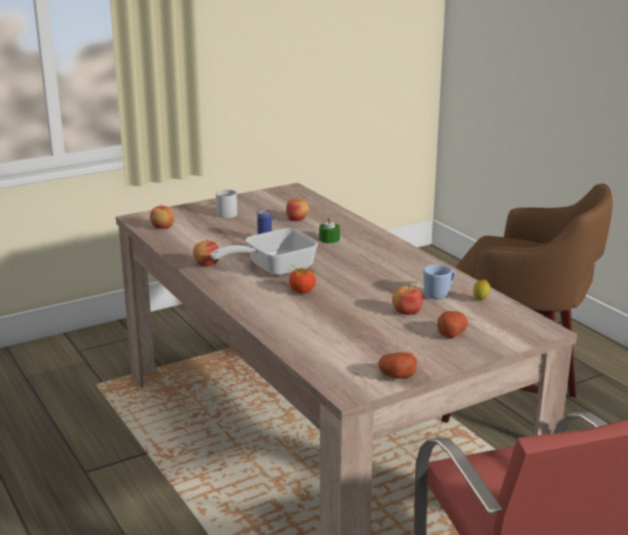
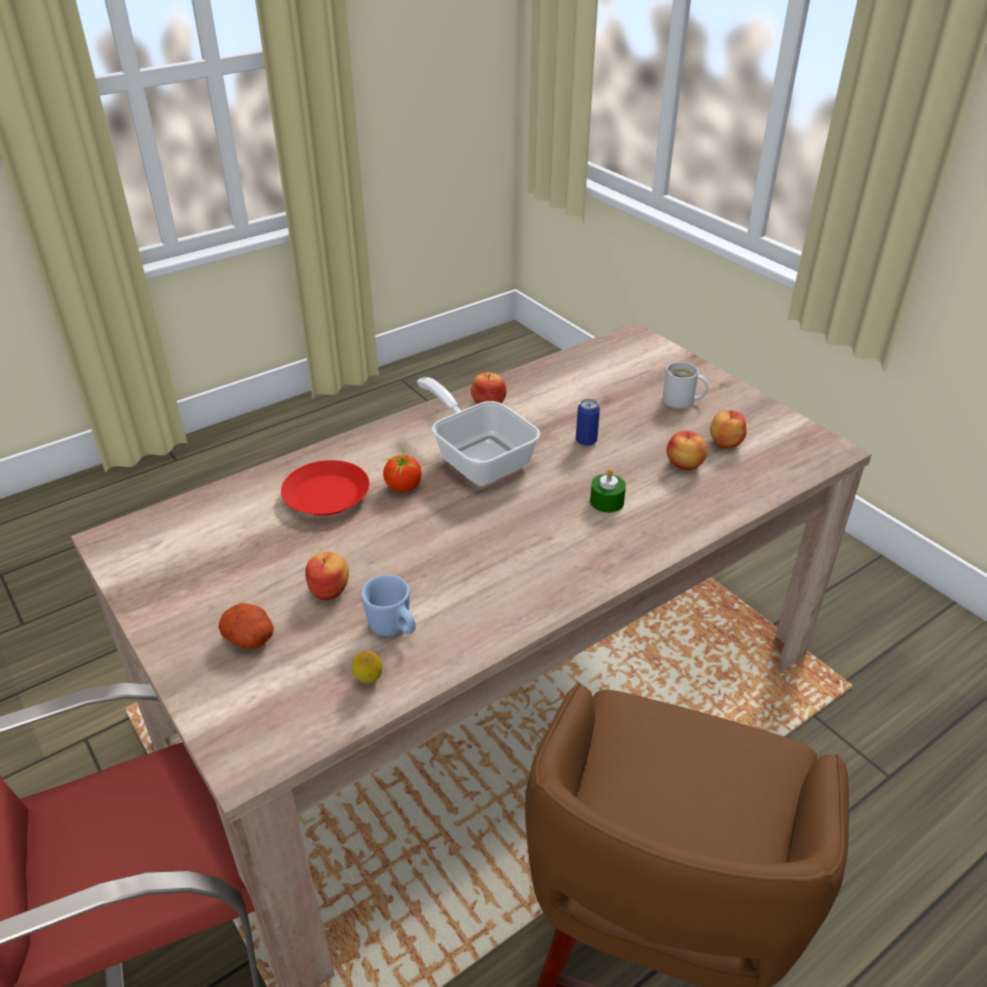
camera: 85 degrees right, 15 degrees up
(162, 227) = (608, 357): apple -> apple (724, 443)
(307, 315) = (327, 495): none -> red plate
(396, 376) = (136, 580): potato -> none

